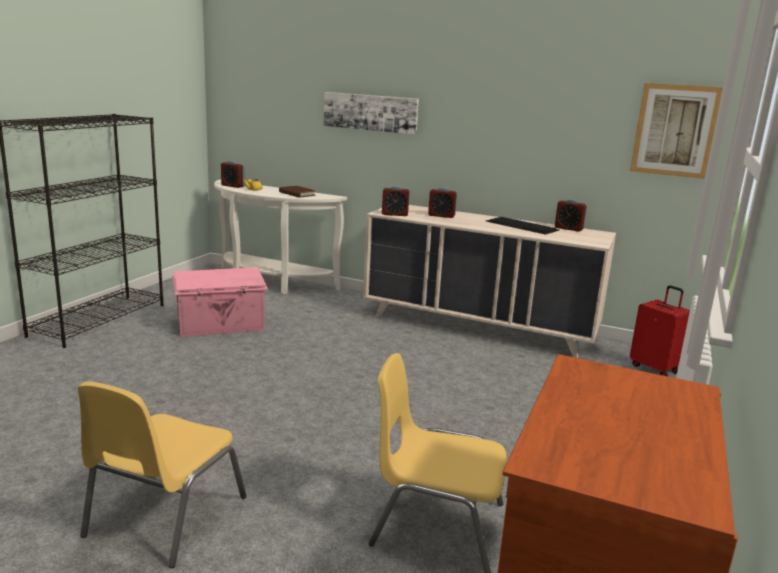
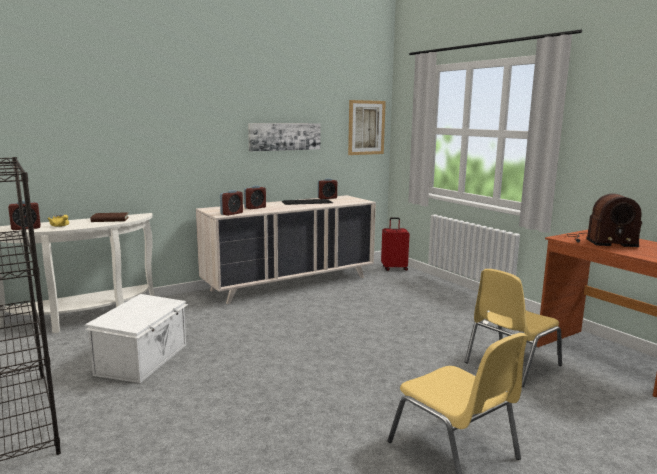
camera: 55 degrees left, 5 degrees down
(221, 324) = (144, 359): pink storage box -> white storage box
(370, 112) = (163, 134): picture -> picture (284, 136)
(606, 396) = (600, 241): none -> radio

